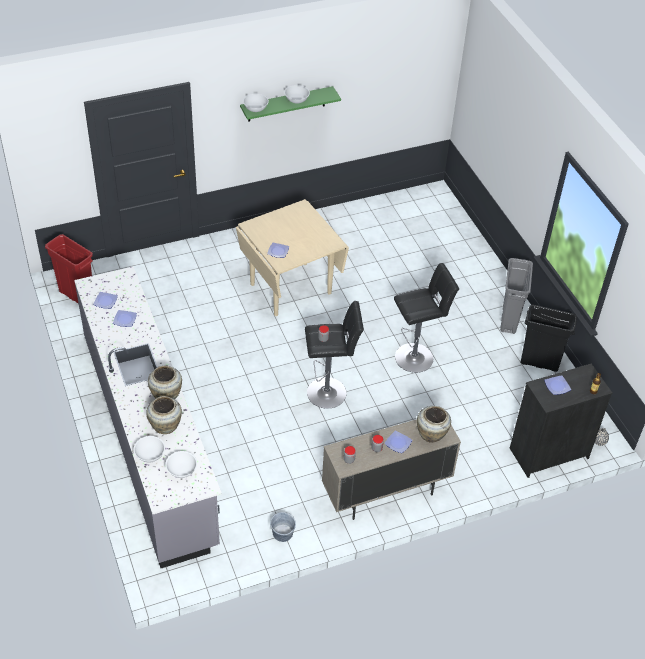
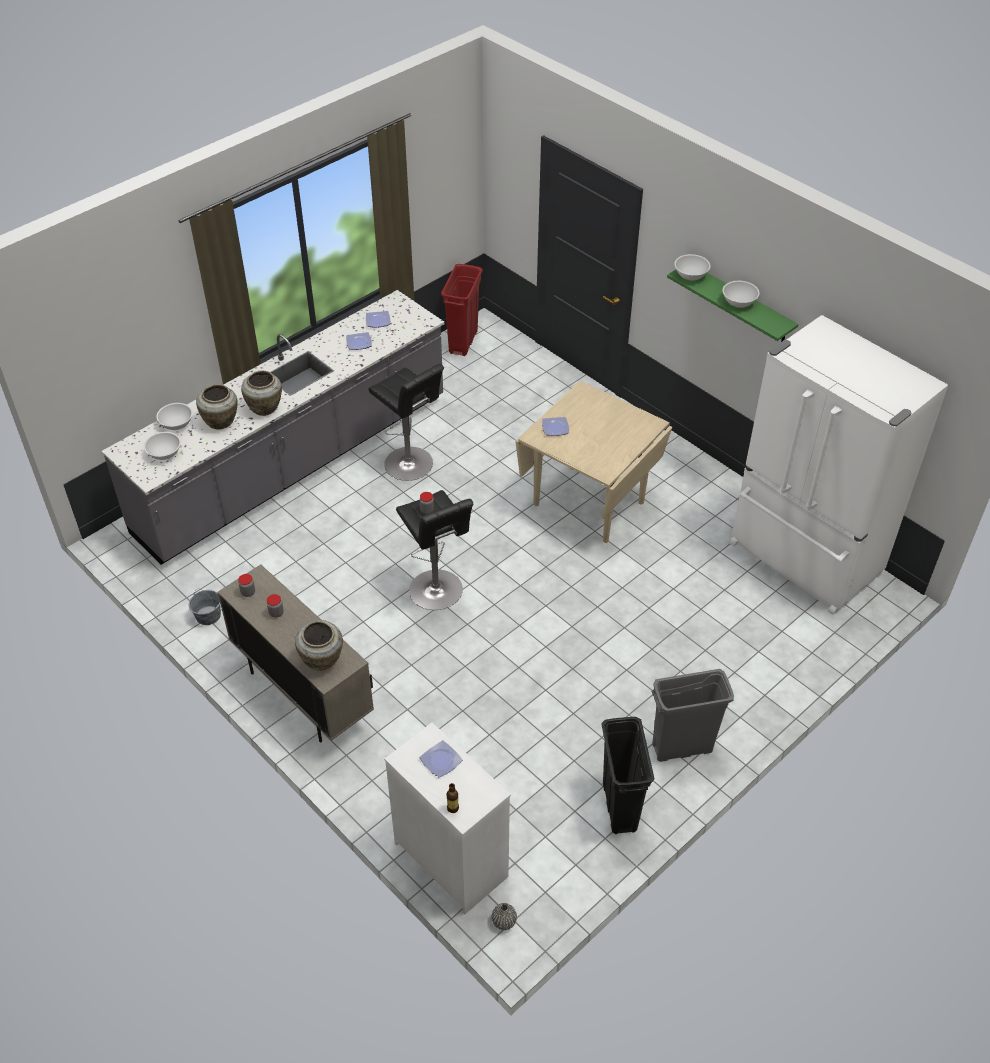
camera: 70 degrees right, 0 degrees up
(393, 213) = (803, 559): none -> white fridge
(398, 443) = (293, 631): plate -> none
(416, 356) = (547, 661): black stool -> black stool (411, 465)
(548, 453) = (451, 859): black dresser -> white dresser

